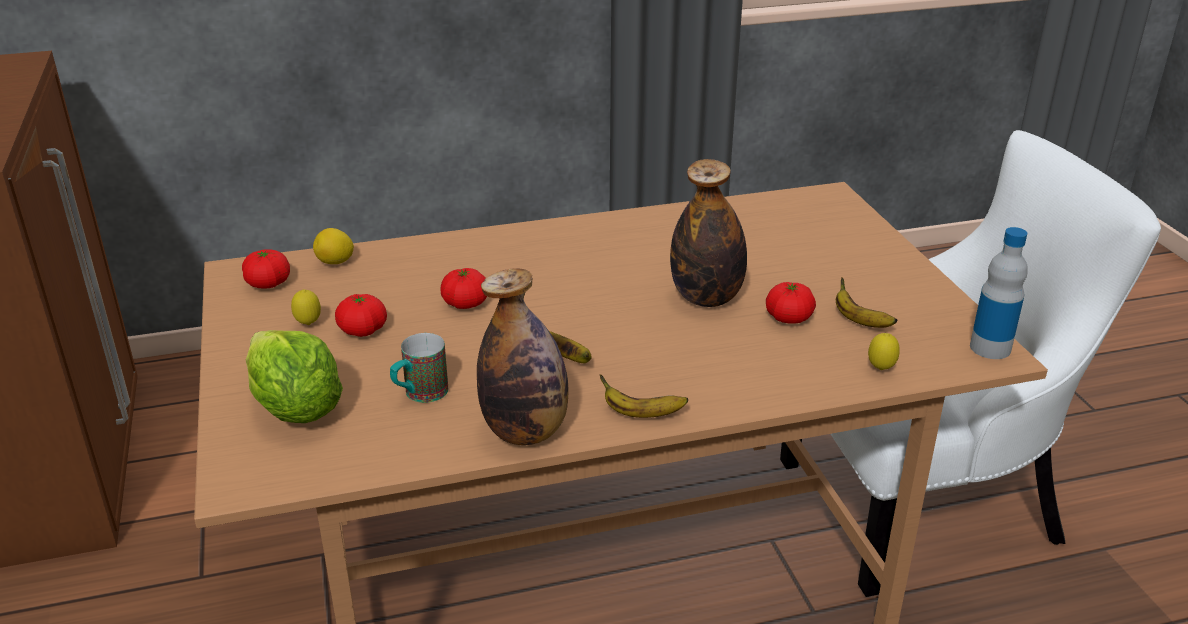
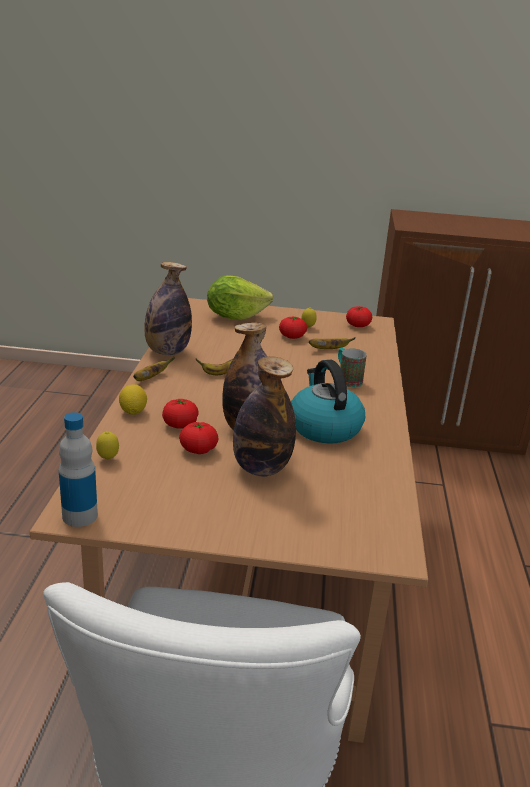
camera: 110 degrees right, 5 degrees down
(335, 262) = (373, 341): lemon -> lemon (133, 412)
(419, 395) = (221, 338): mug -> mug (347, 380)
(465, 303) = (301, 362): tomato -> tomato (180, 425)
(650, 255) = (324, 427): none -> kettle
(780, 273) = (261, 468): none -> bottle
(859, 321) = (169, 475): banana -> banana (329, 349)

